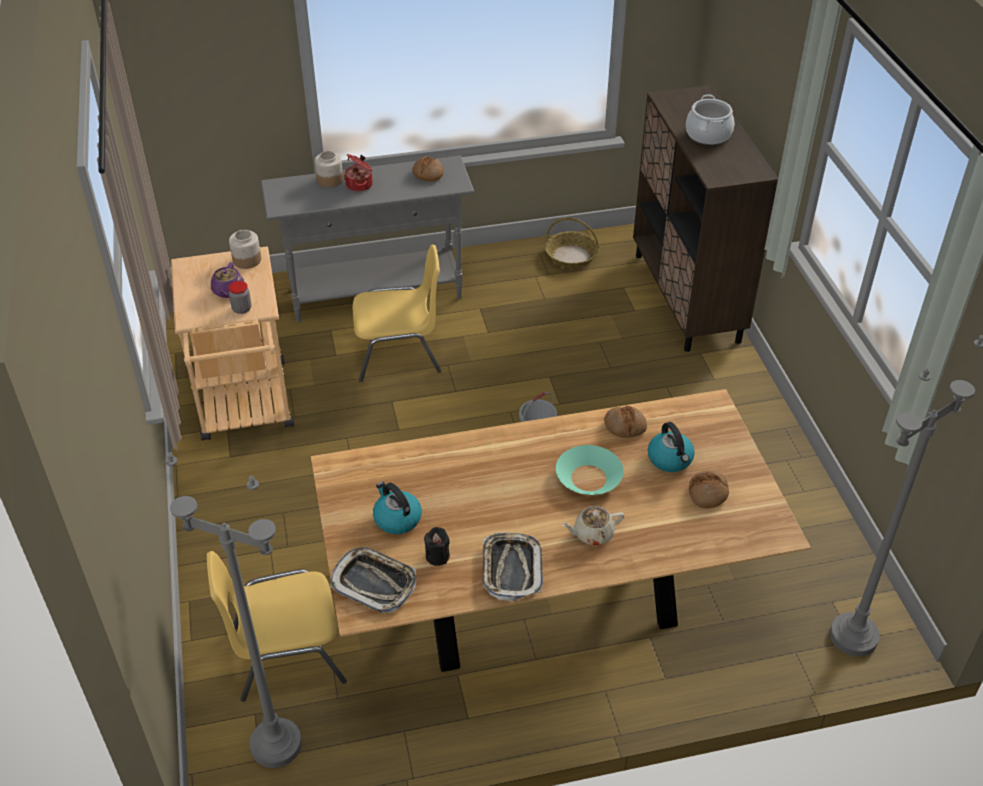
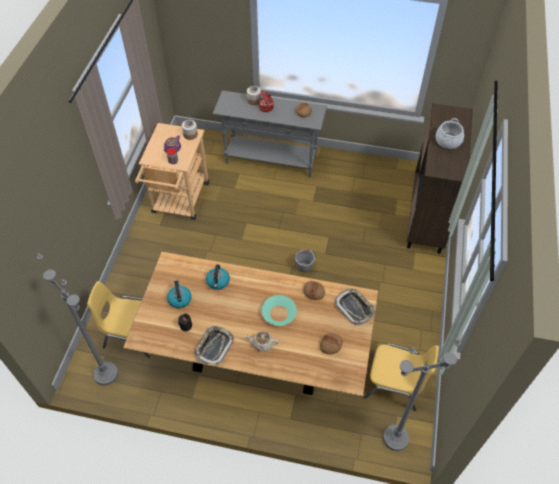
camera: 25 degrees right, 10 degrees up
(374, 583) = (151, 328): tray -> tray (354, 308)
(399, 352) = (264, 197): yellow chair -> yellow chair (395, 383)
(571, 256) = (380, 171): basket -> none
(670, 459) = (324, 319): kettle -> kettle (218, 282)

